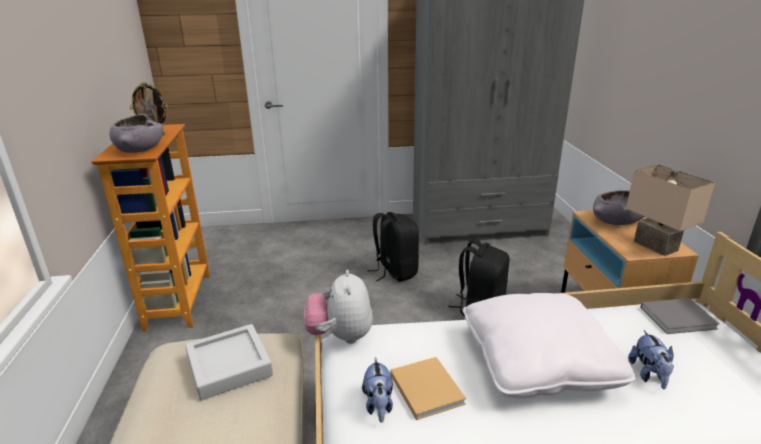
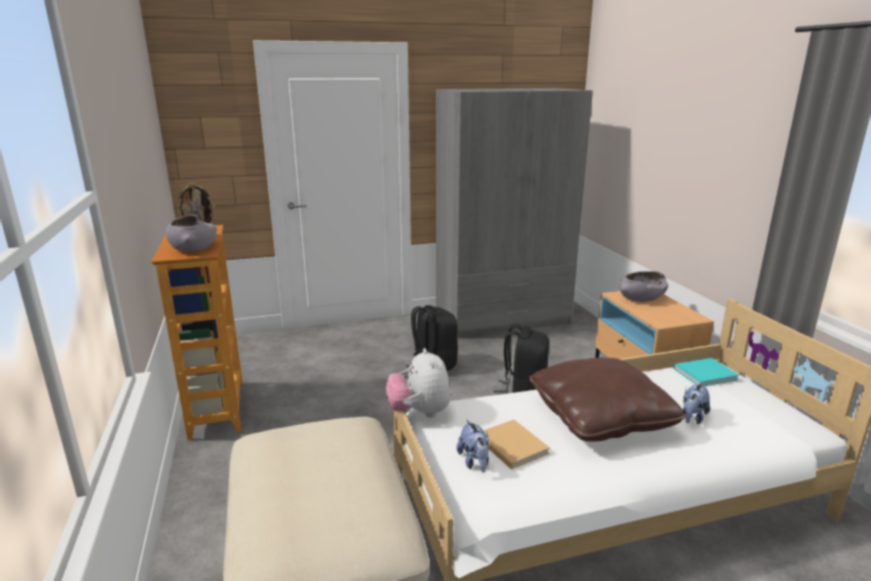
camera: 10 degrees left, 5 degrees down
(229, 366) = (325, 444): grey tray -> none
(537, 362) = (600, 417): white pillow -> brown pillow
(649, 375) = (692, 418): plush toy -> plush toy turned 45 degrees clockwise
(657, 246) = (679, 316): beige table lamp -> none
(679, 317) = (706, 374): grey book -> turquoise book

